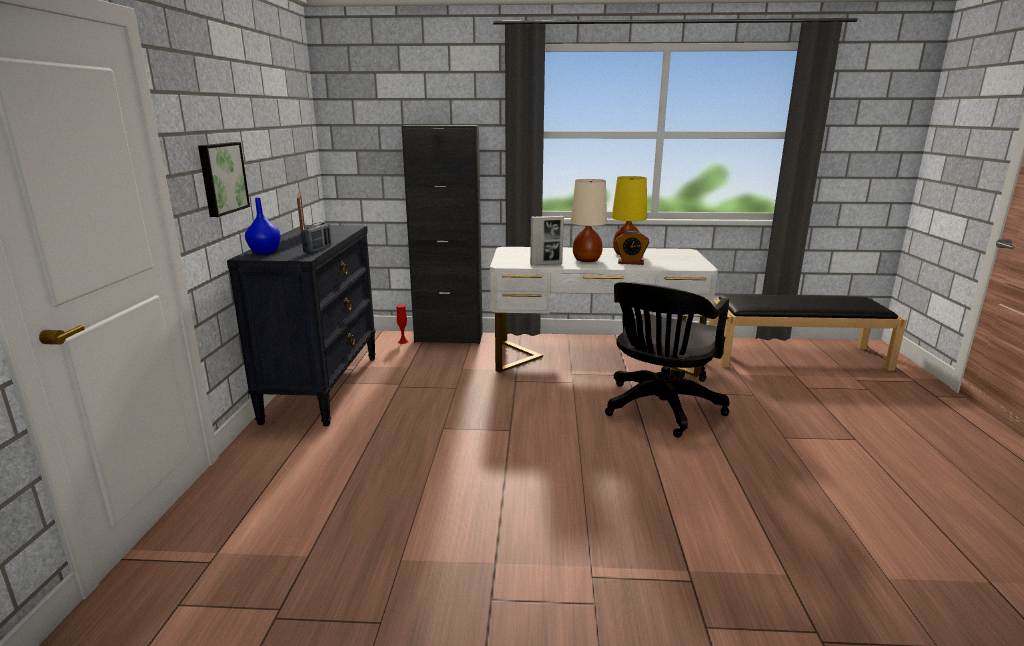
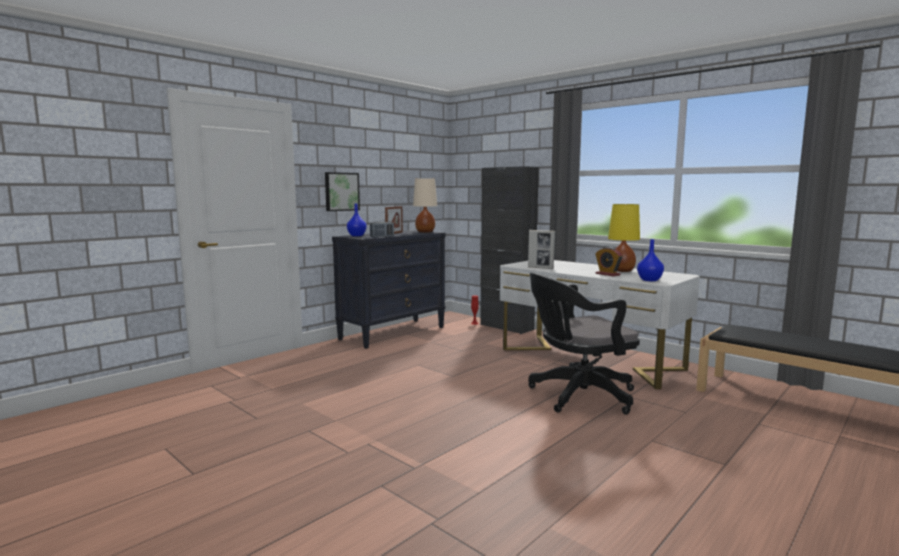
camera: 40 degrees right, 10 degrees down
(586, 260) = (577, 270): beige table lamp -> beige table lamp (425, 232)
(683, 264) = (649, 280): none -> blue vase

